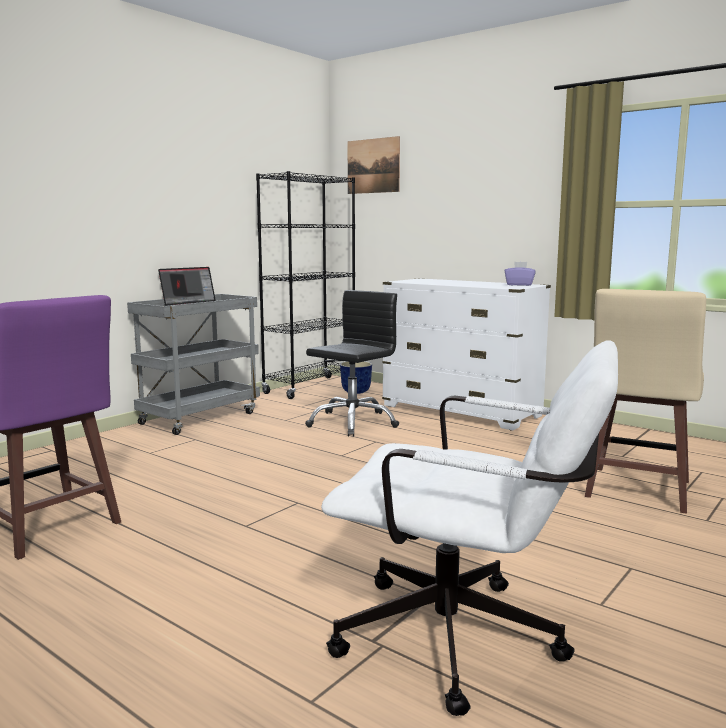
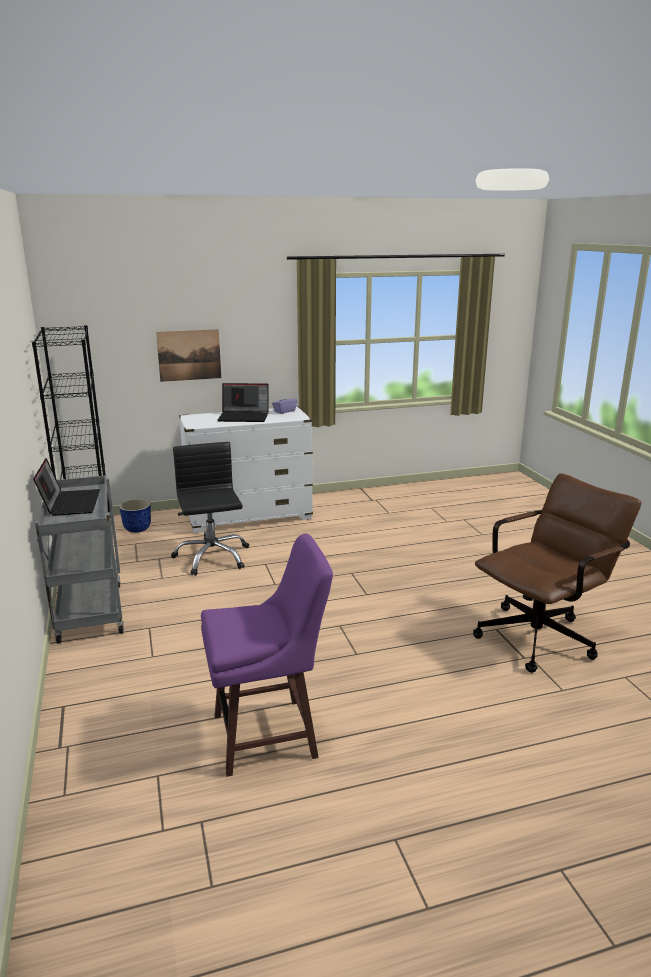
camera: 55 degrees left, 10 degrees up
(373, 166) = (97, 311): picture -> picture (189, 355)
(464, 283) = (244, 417): none -> laptop
(468, 642) = (542, 635): white office chair -> brown office chair
(636, 490) = (434, 531): beige stool -> none

